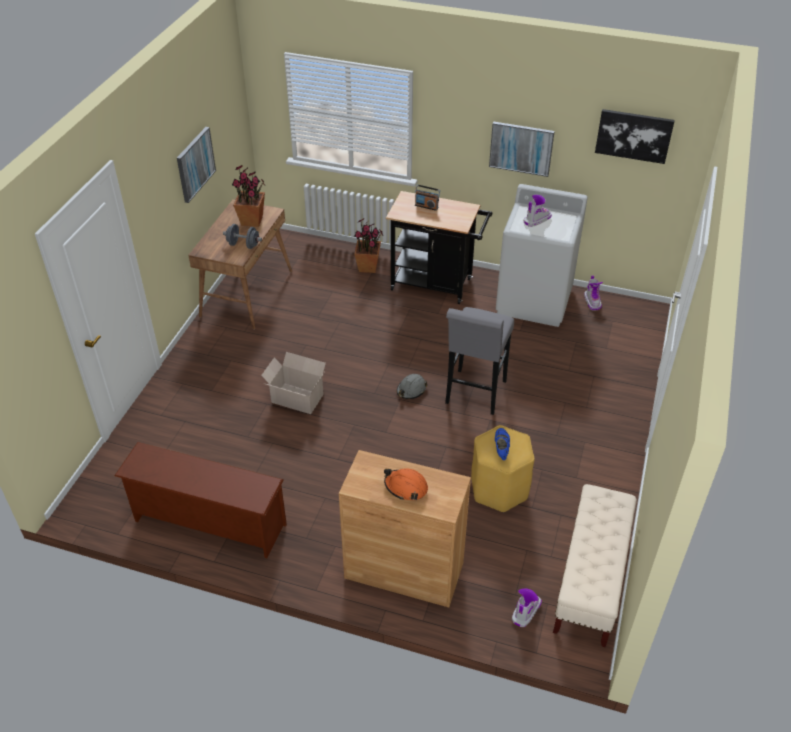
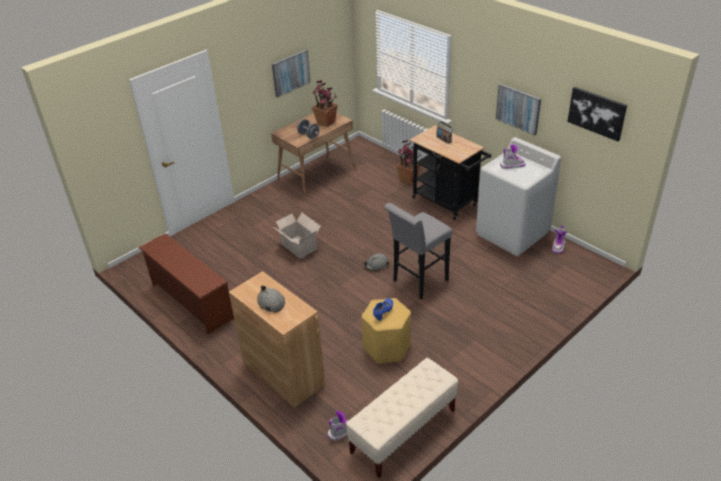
camera: 30 degrees right, 5 degrees down
(406, 487) = (271, 302): orange hard hat -> grey hard hat

